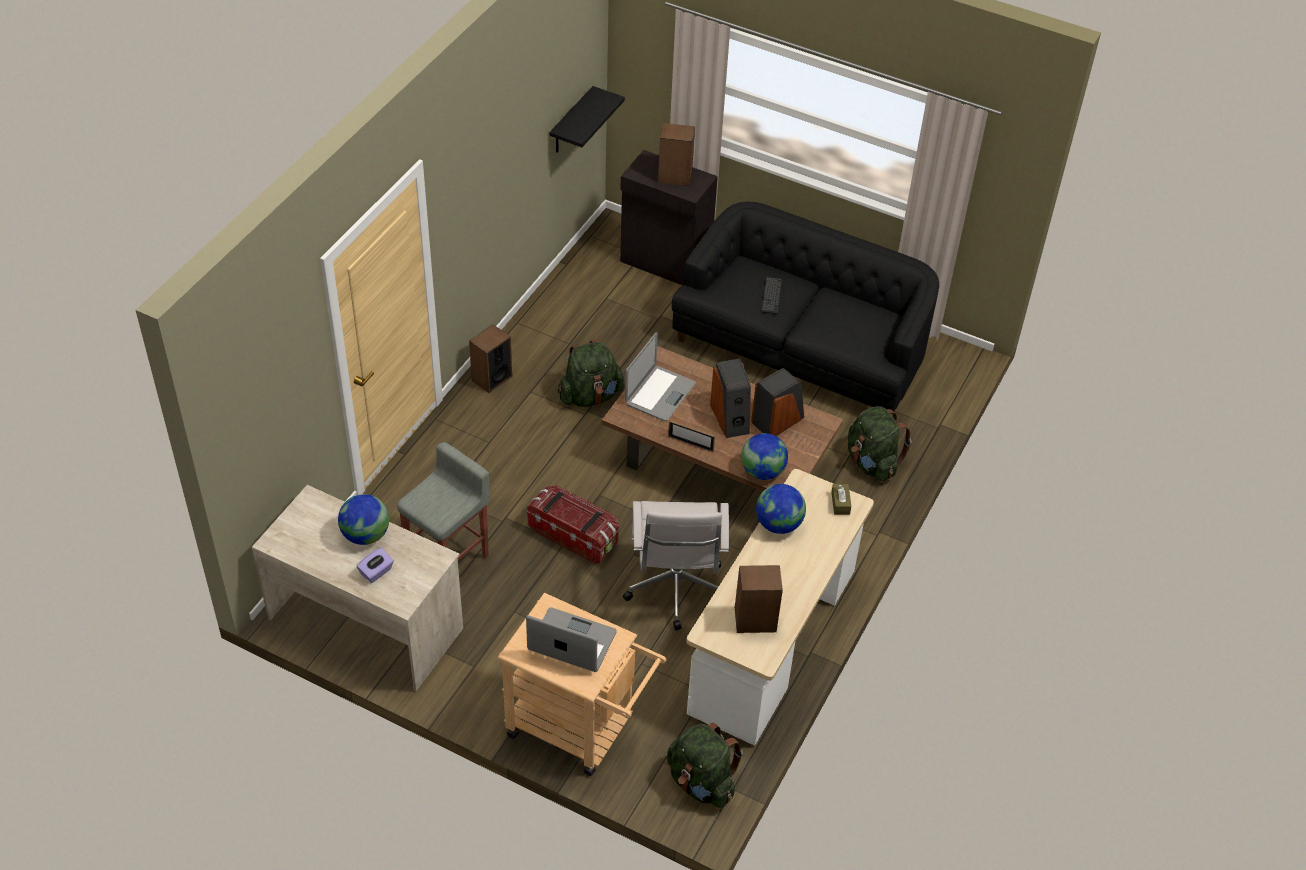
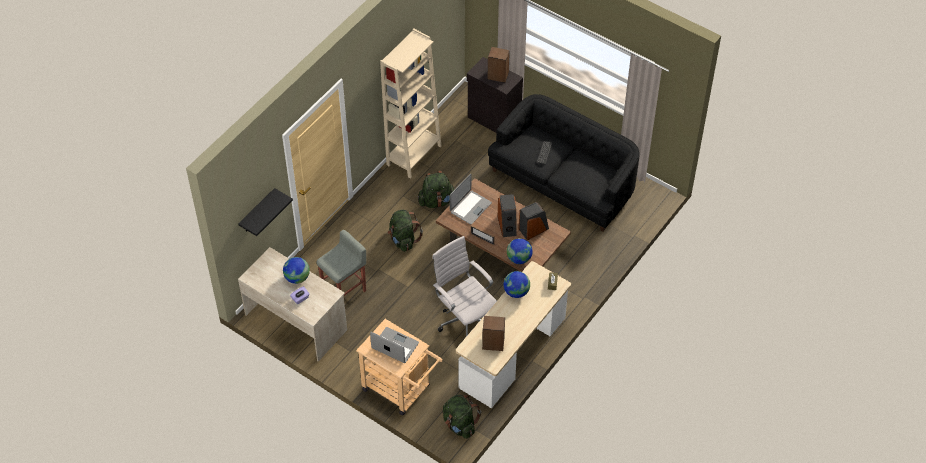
camera: 10 degrees right, 5 degrees up
(491, 378) = (382, 185): speaker -> none
(539, 326) = (414, 155): none -> beige bookcase
(571, 122) = (439, 41): black shelf -> black shelf (257, 212)
(574, 535) = (414, 283): storage box -> none
(675, 591) = (464, 320): white office chair -> white office chair turned 135 degrees clockwise
(872, 463) = (589, 255): green backpack -> green backpack (403, 240)

